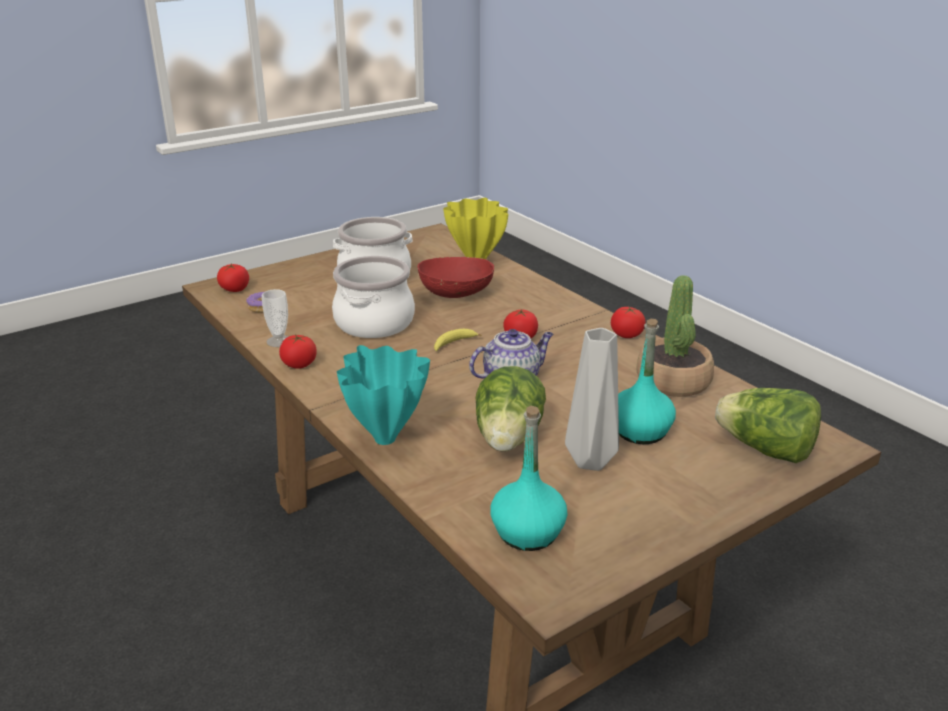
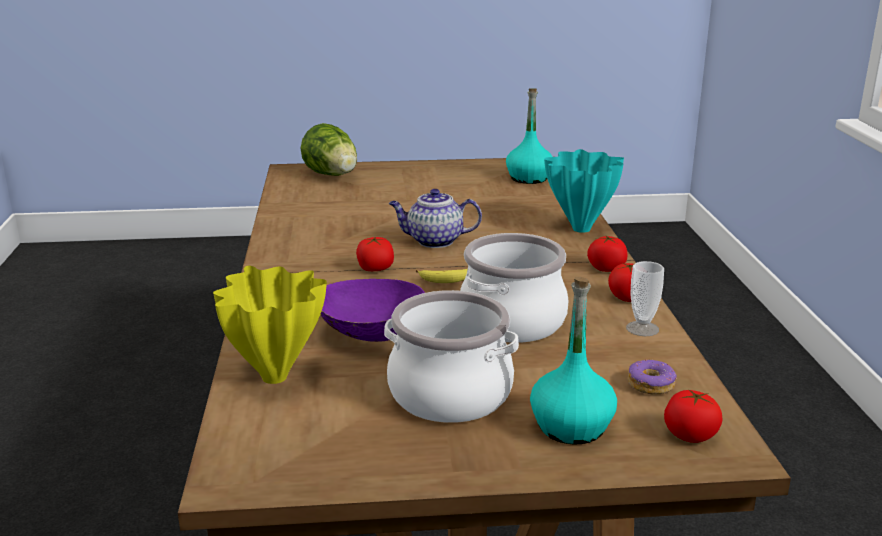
camera: 150 degrees left, 5 degrees down
(456, 293) = (370, 335): red bowl -> purple bowl
(508, 439) = (488, 211): lettuce -> none
(589, 460) = (449, 193): grey vase -> none
(626, 334) = (274, 248): tomato -> tomato (606, 268)
(640, 431) = (391, 196): turquoise bottle -> turquoise bottle (571, 427)
(673, 381) = (311, 213): potted plant -> none

